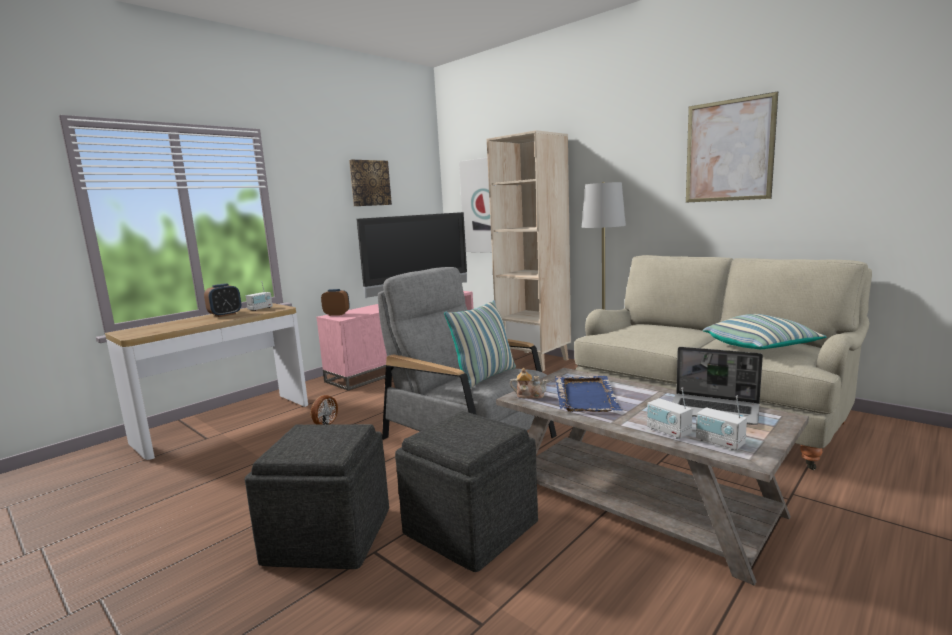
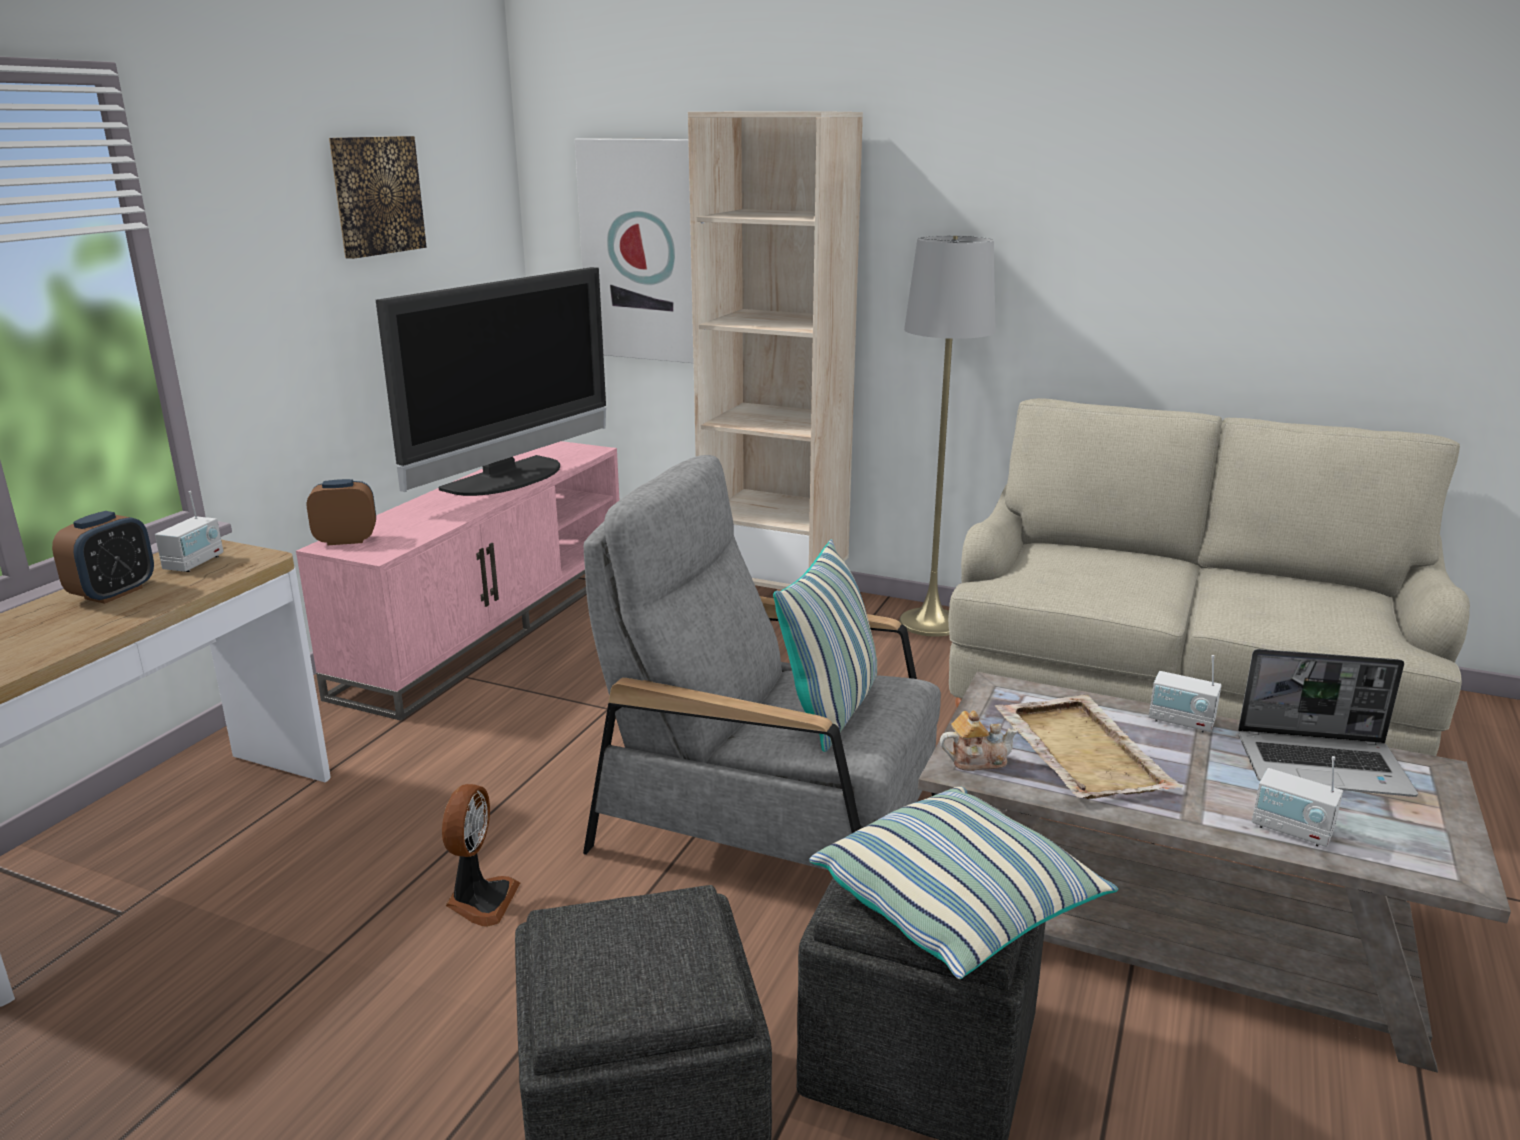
camera: 20 degrees left, 10 degrees up
(585, 396) = (1081, 750): blue tray -> beige tray
(720, 442) = (1389, 846): radio -> radio (1181, 721)
(728, 151) = (1213, 196): picture -> none
(760, 348) = (1304, 604): pillow -> pillow (958, 907)

